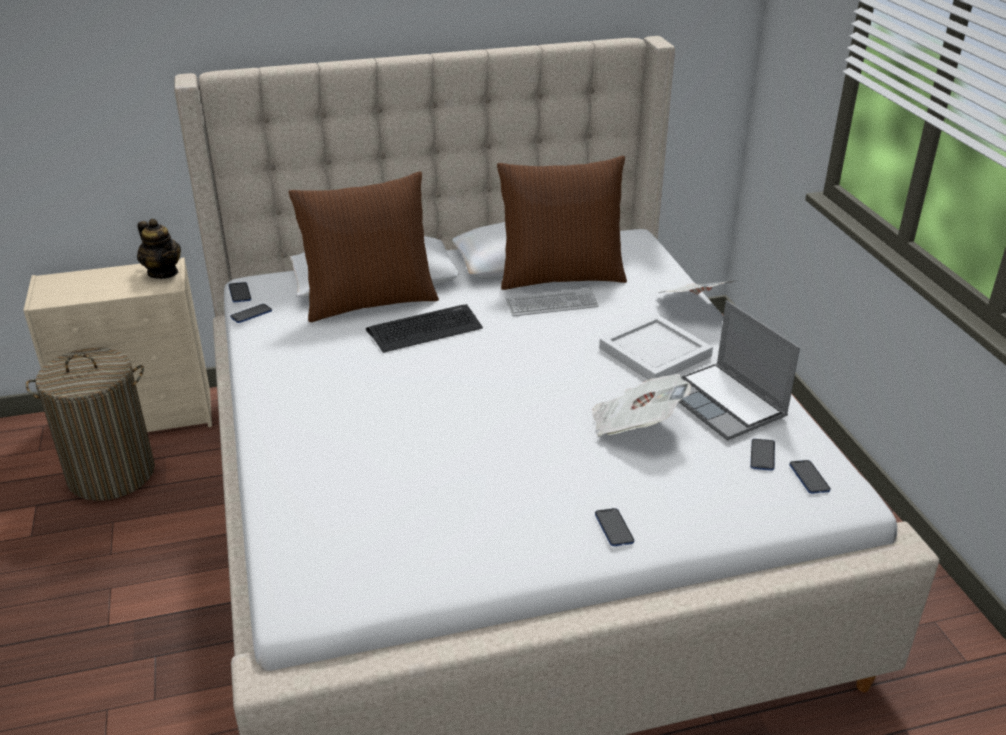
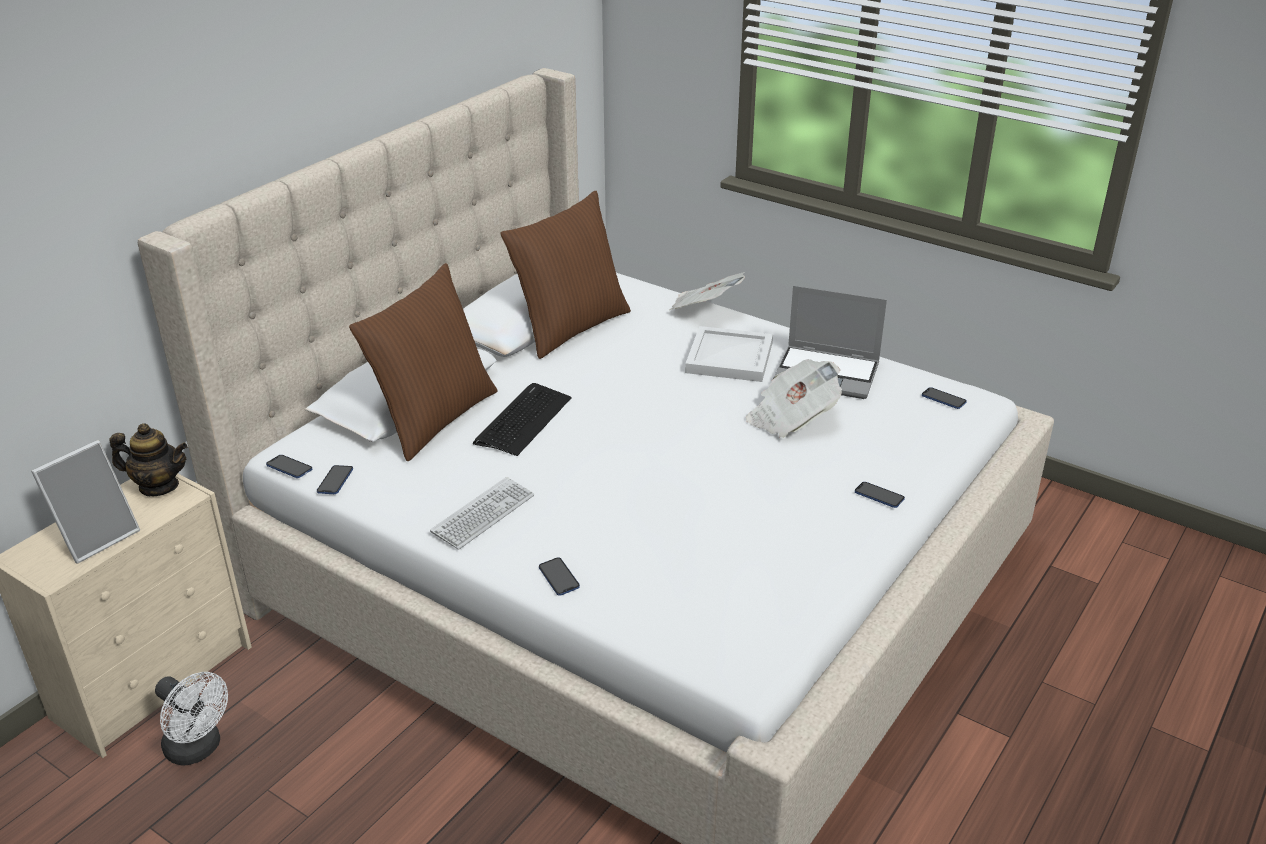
camera: 40 degrees left, 0 degrees up
(93, 288) = (97, 537): none -> picture frame
(112, 473) = (198, 749): laundry basket -> white fan
(551, 304) = (596, 353): keyboard -> keyboard (483, 514)
(762, 455) = (898, 398): phone -> phone (559, 577)

